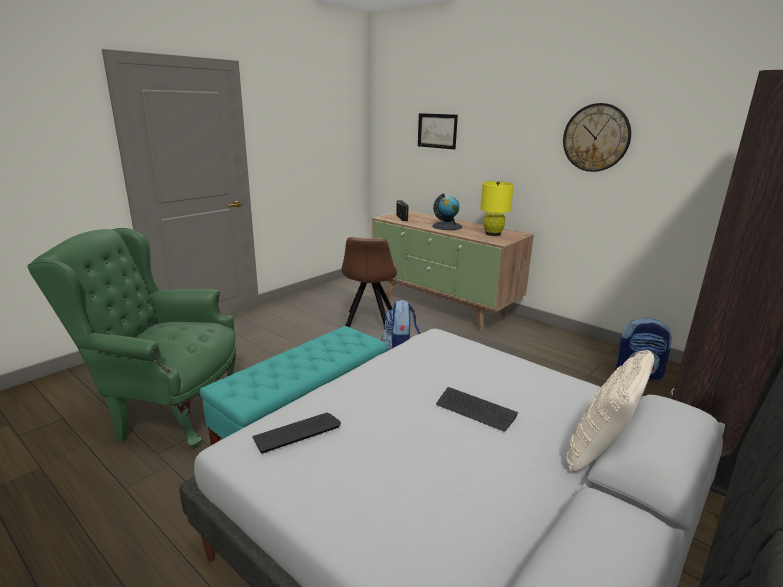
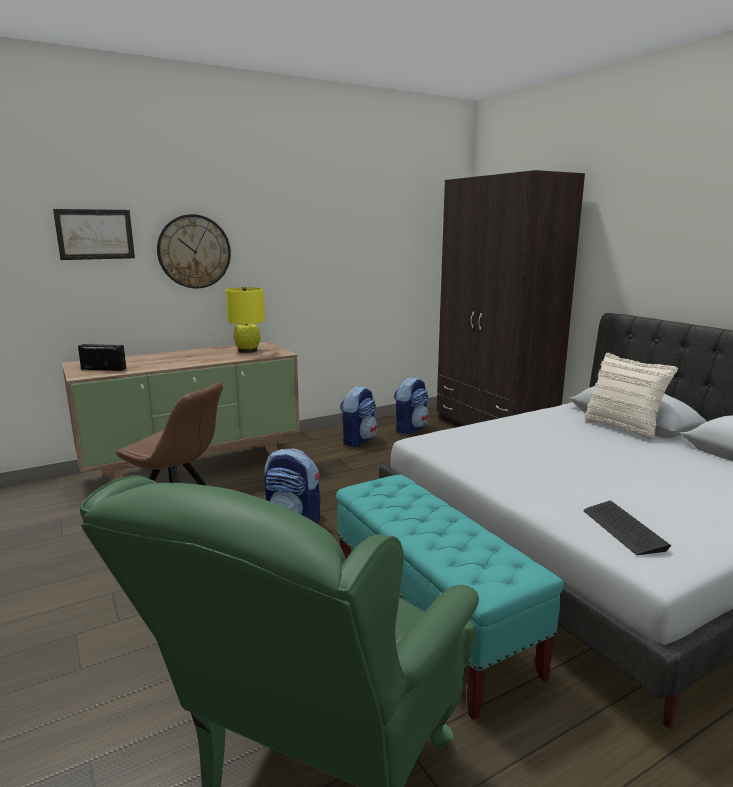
camera: 70 degrees left, 5 degrees down
(447, 226) = (186, 359): globe -> none
(475, 410) = (576, 449): keyboard -> none
(568, 352) = (358, 440): none -> backpack
(596, 138) = (309, 230): wall clock -> wall clock (194, 251)

